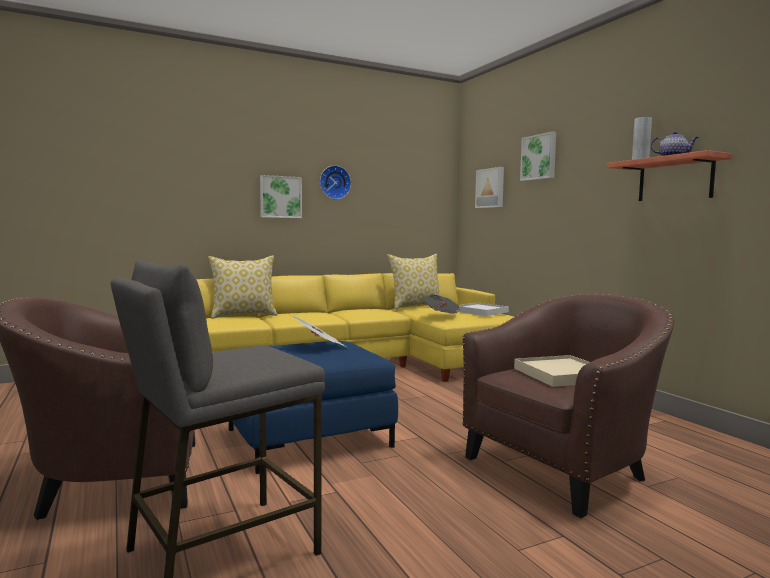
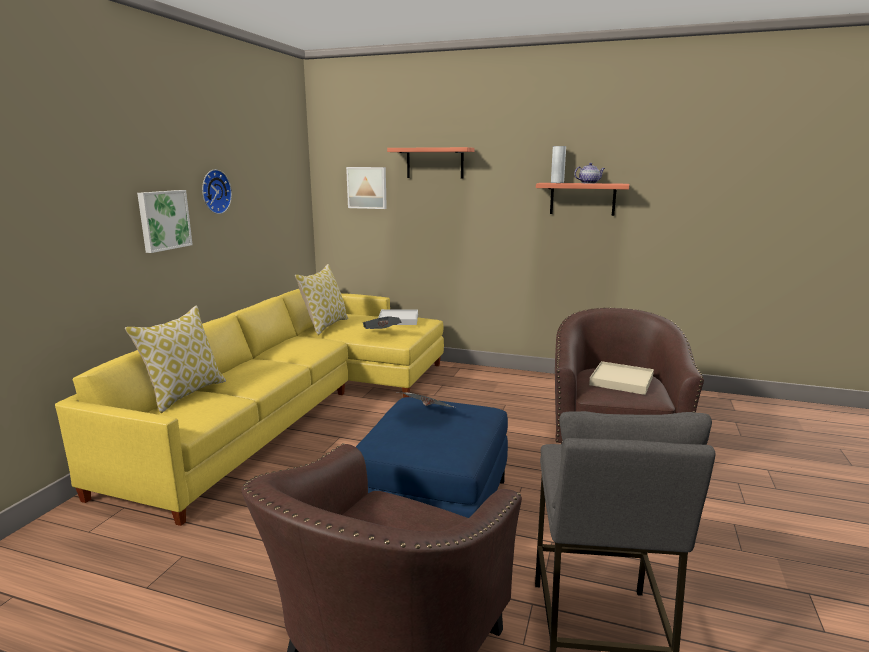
camera: 45 degrees left, 10 degrees up
(539, 157) = (435, 163): picture -> shelf

